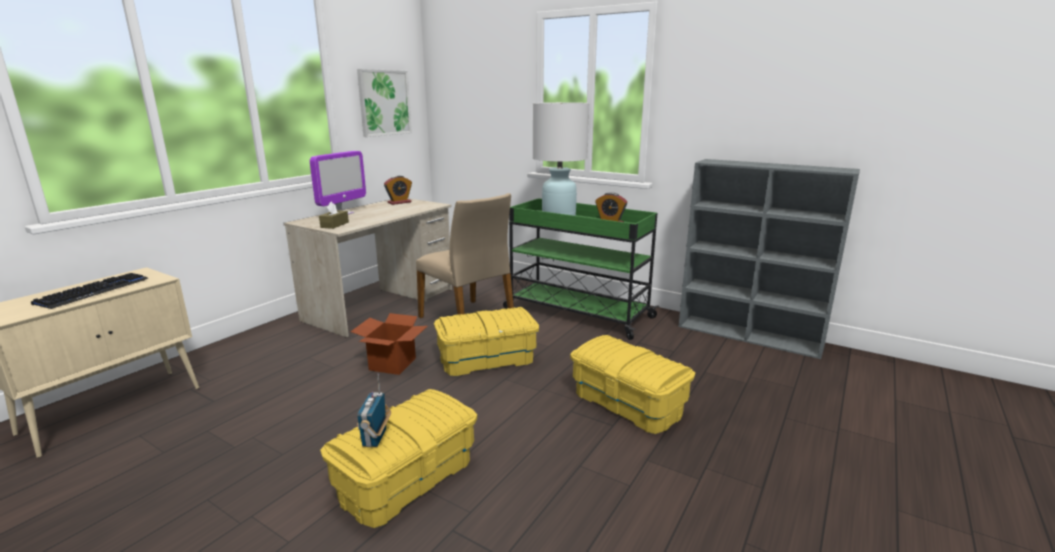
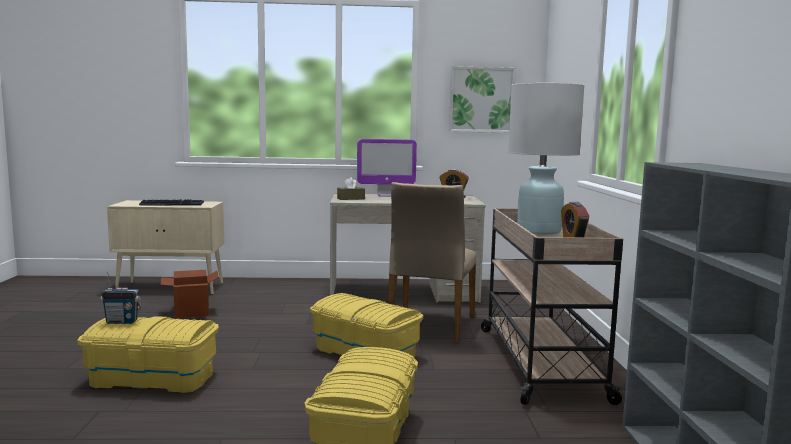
camera: 55 degrees right, 10 degrees down
(375, 438) = (122, 322): radio -> radio turned 150 degrees counterclockwise
(392, 364) = (309, 326): cardboard box -> cardboard box (191, 312)
(576, 312) = (539, 361): green cart -> beige cart

